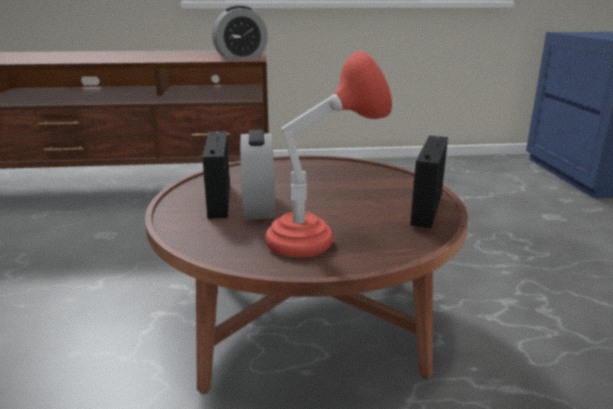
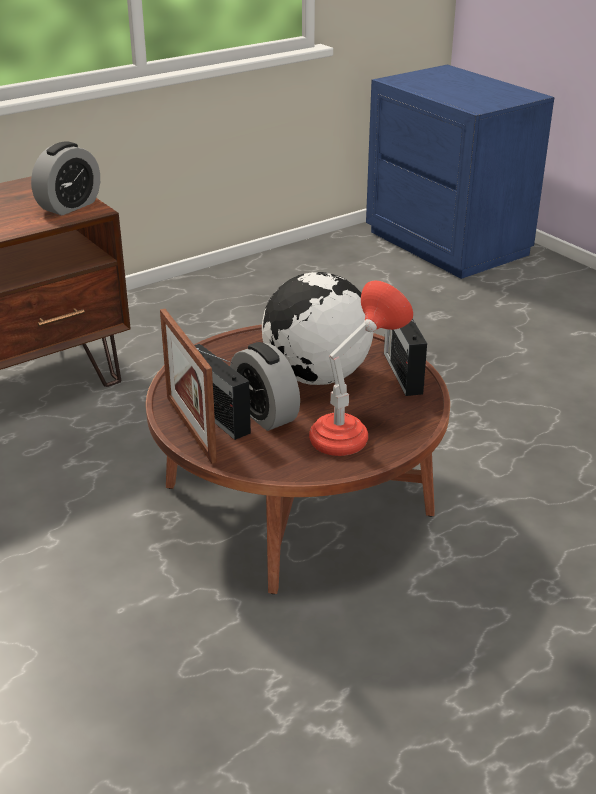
camera: 30 degrees left, 10 degrees up
(182, 201) = (190, 428): none -> picture frame
(340, 195) = (316, 377): none -> globe

